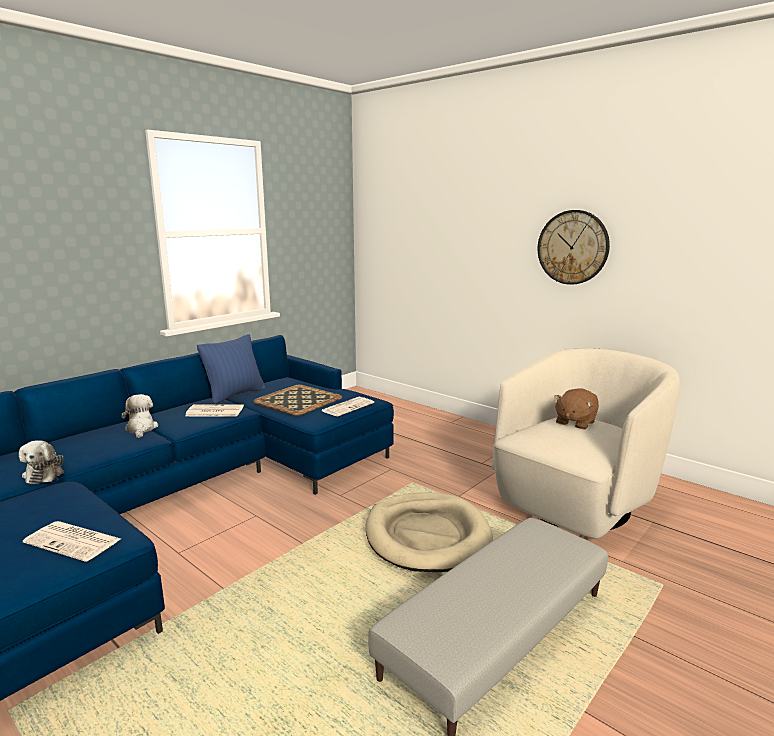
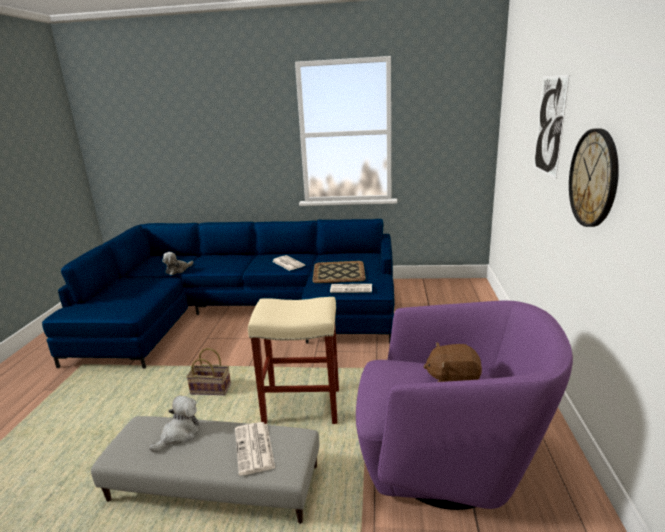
camera: 55 degrees right, 5 degrees up
(74, 541) = (121, 305): newspaper -> newspaper (254, 448)
(141, 429) = (244, 261): plush toy -> plush toy (179, 434)
(235, 394) = (321, 256): blue pillow -> none
(311, 584) = (212, 389): none -> basket
(427, 536) = (303, 406): beige dog bed -> beige stool
(481, 215) = (549, 125): none -> picture
(575, 502) = (448, 462): beige armchair -> purple armchair

